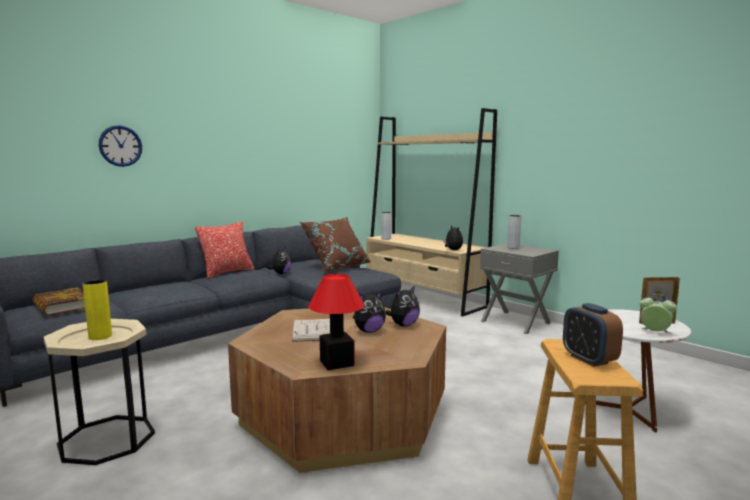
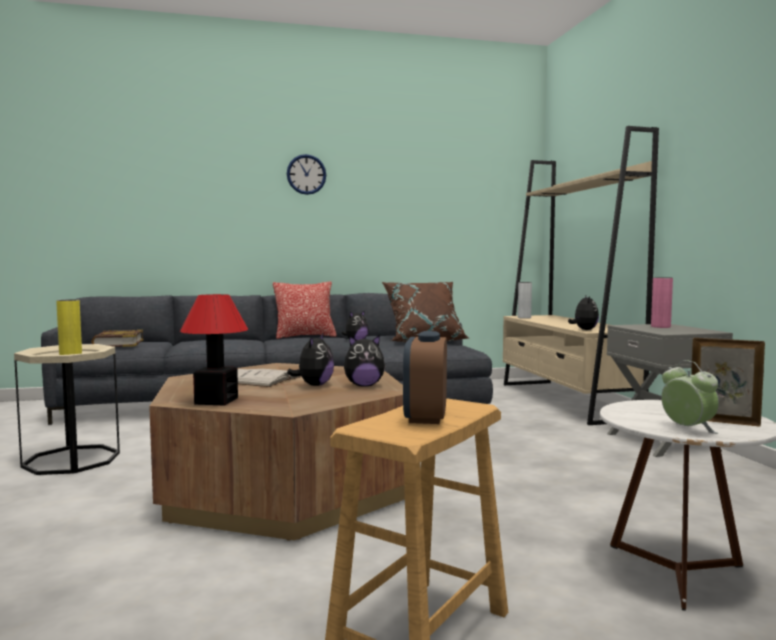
camera: 30 degrees right, 5 degrees down
(120, 146) = (213, 198): wall clock -> wall clock (306, 174)
(369, 331) = (314, 385): plush toy -> plush toy turned 75 degrees counterclockwise
(513, 248) = (660, 327): grey vase -> pink vase

